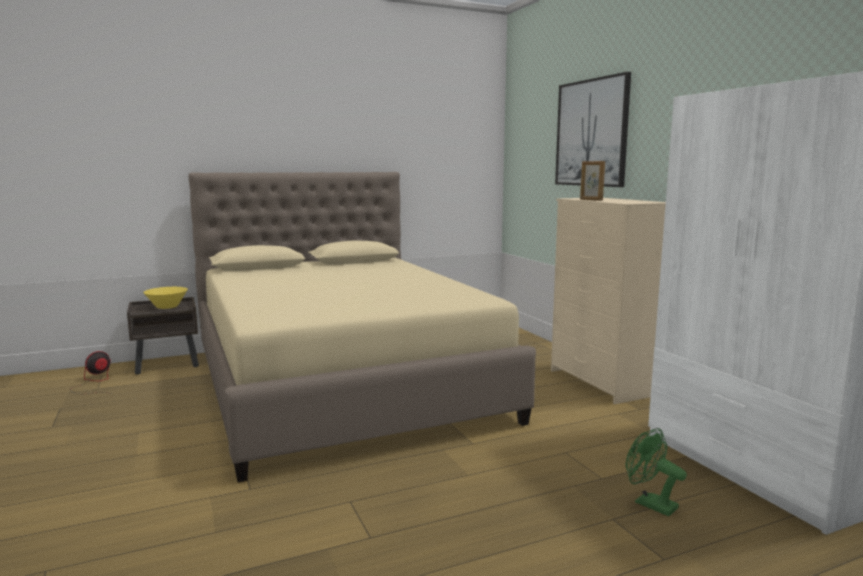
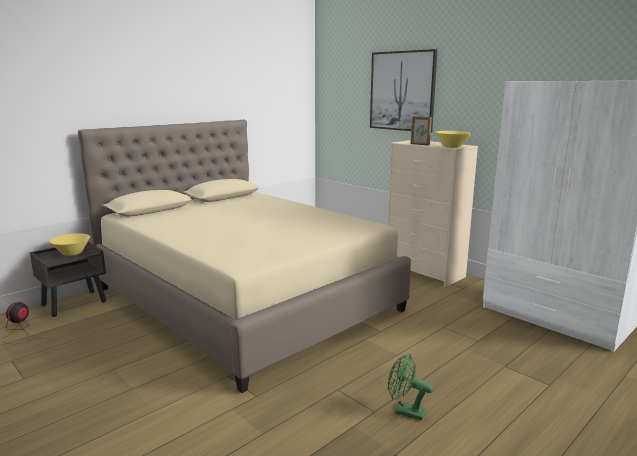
camera: 20 degrees left, 5 degrees up
(629, 202) = (452, 147): none -> yellow bowl
(649, 503) = (516, 352): green fan -> green fan (405, 411)

